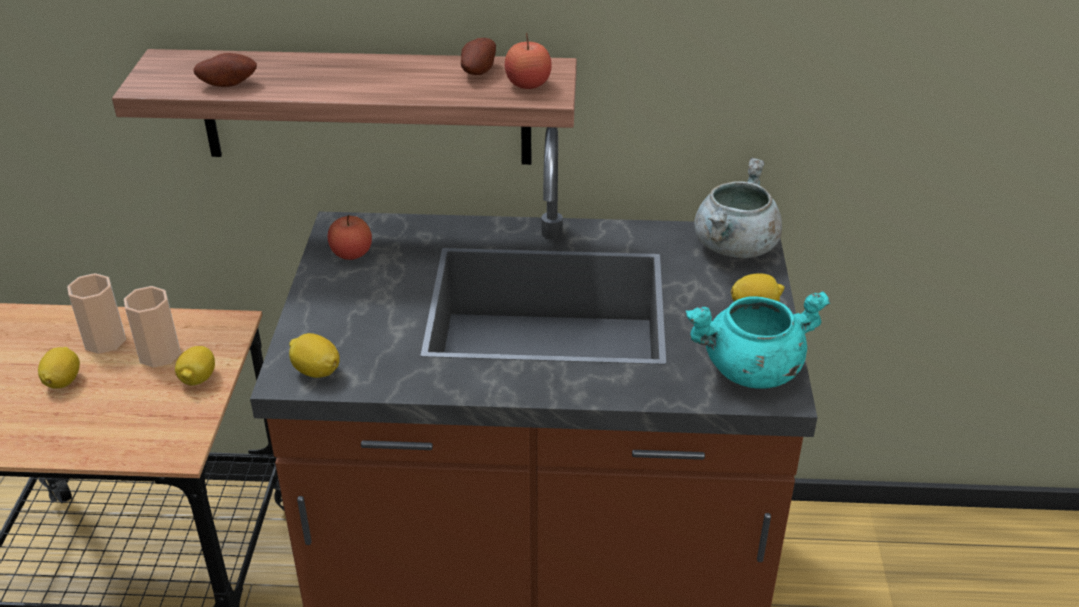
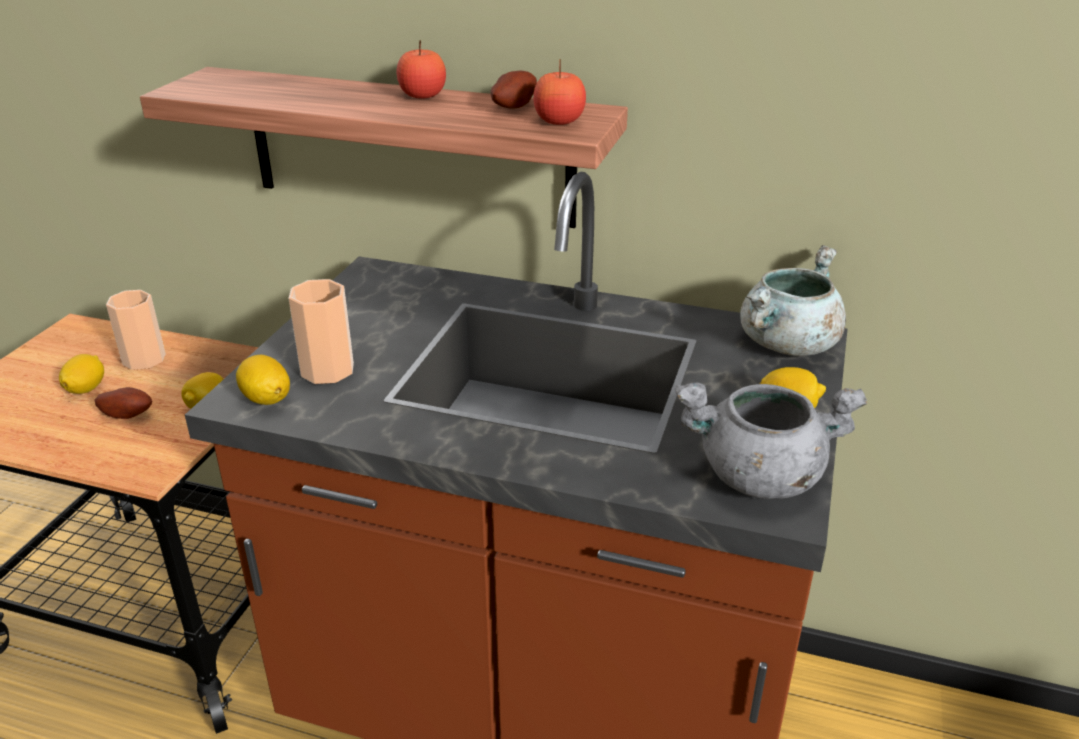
camera: 15 degrees right, 5 degrees down
(159, 354) = (185, 378): cup -> cup (327, 370)
(228, 83) = (255, 95): potato -> potato (128, 414)
(351, 254) = (368, 296): apple -> apple (422, 96)
(751, 370) = (759, 477): turquoise cooking pot -> grey cooking pot

